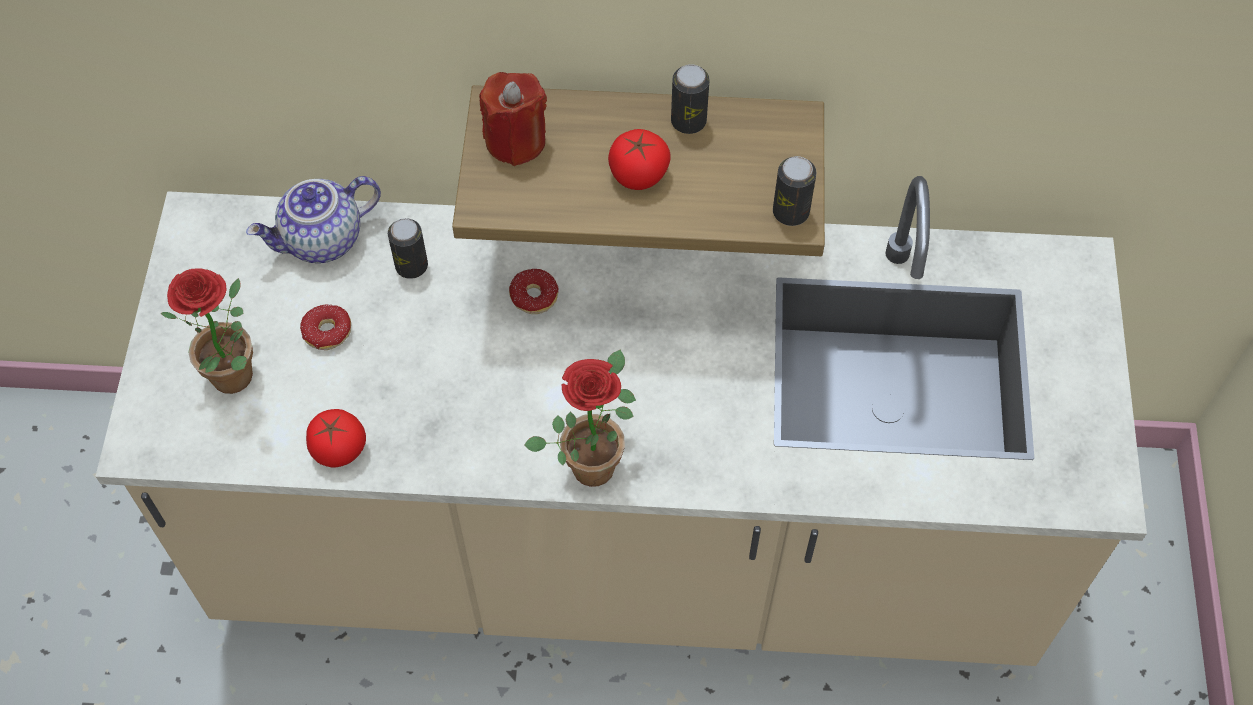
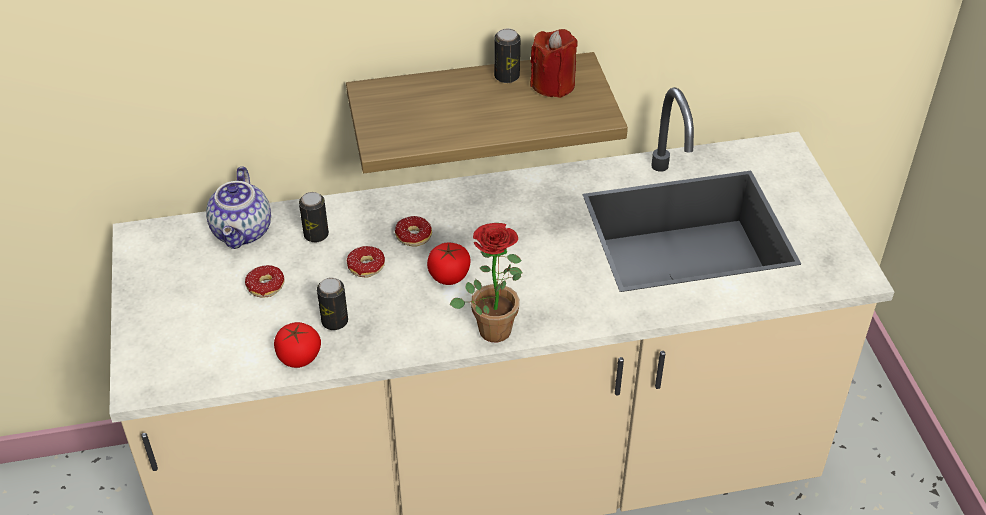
camera: 15 degrees left, 15 degrees down
(239, 380) = (207, 329): potted plant -> none
(323, 241) = (243, 232): teapot -> teapot turned 45 degrees counterclockwise
(462, 338) = (369, 271): none -> donut
(515, 141) = (389, 106): red candle -> red candle (553, 85)
(638, 175) = (484, 110): tomato -> tomato (449, 276)
(790, 212) = (597, 113): can -> can (335, 321)

